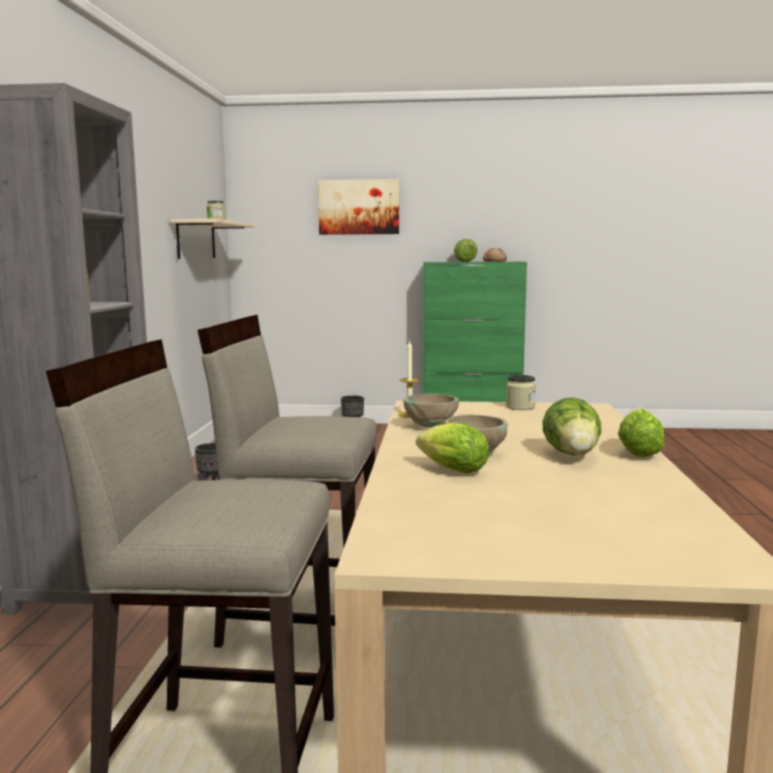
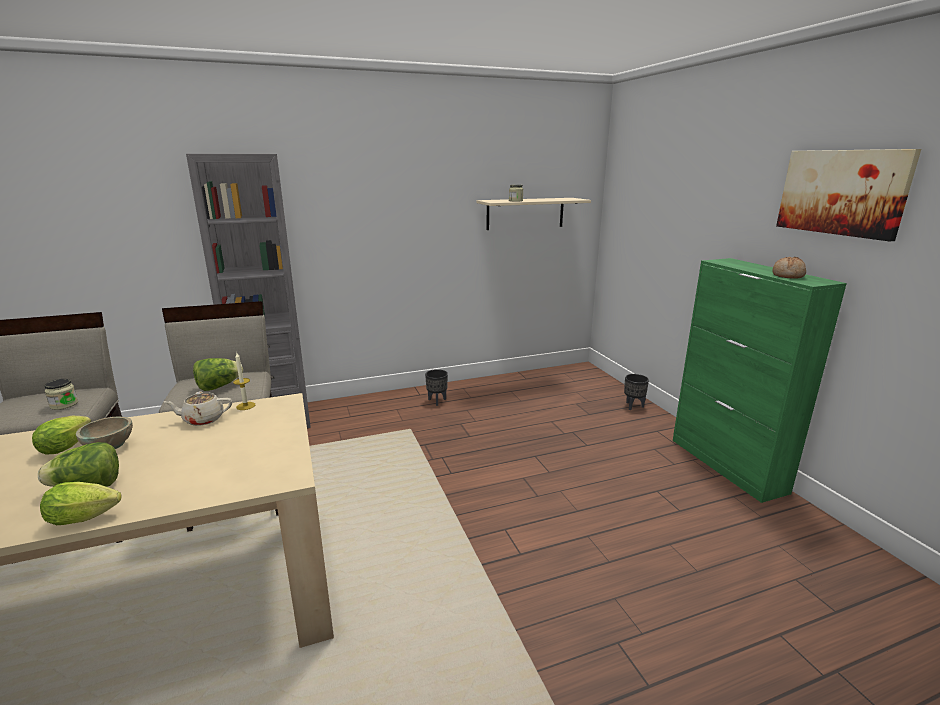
camera: 65 degrees right, 10 degrees up
(359, 207) = (688, 186): picture -> picture (842, 192)
(430, 426) = (203, 419): beige bowl -> beige teapot
(463, 261) = (755, 267): lettuce -> lettuce (219, 386)
(520, 407) = (282, 443): jar -> jar (64, 405)

